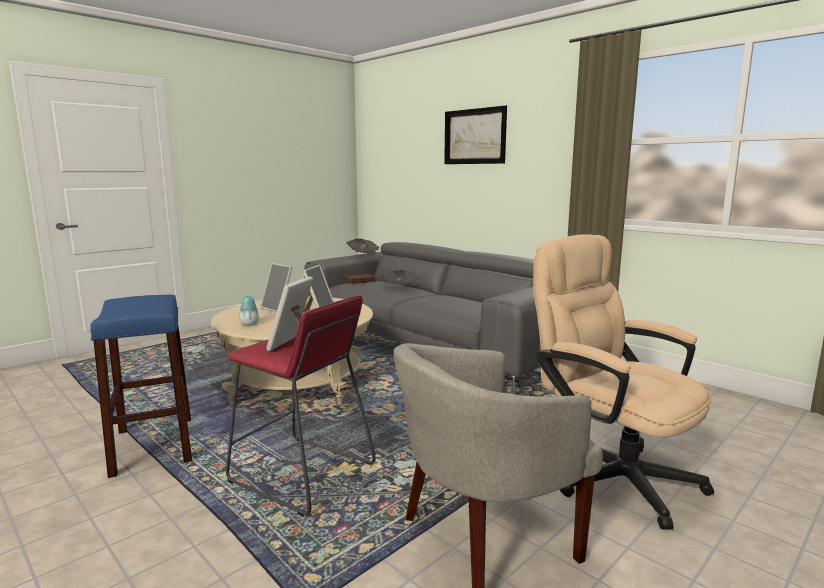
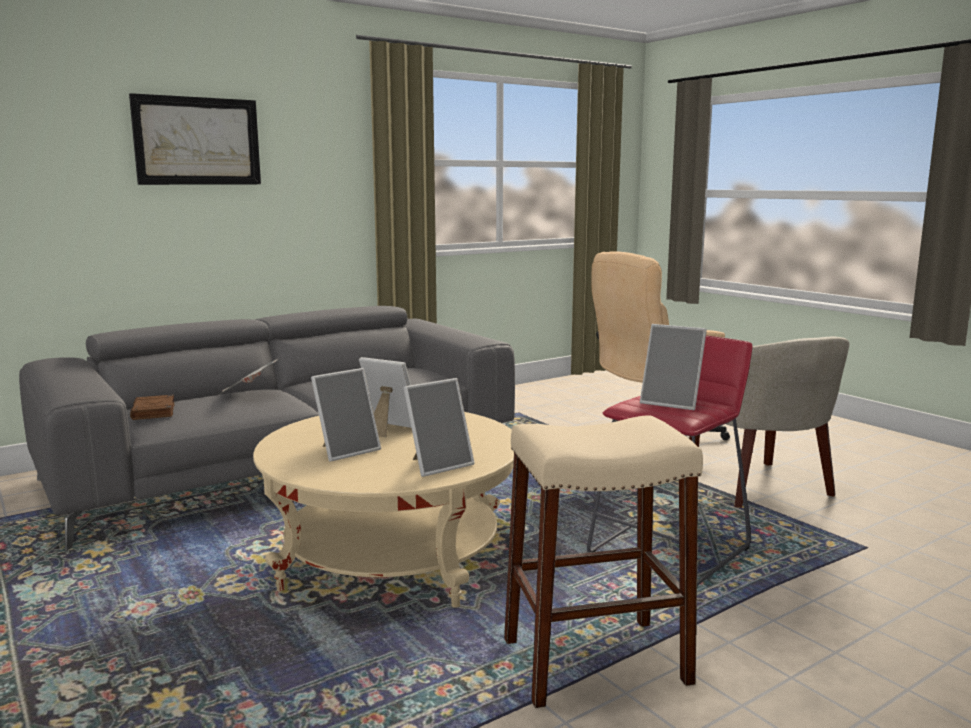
camera: 80 degrees left, 0 degrees up
(153, 445) = (594, 661): blue stool -> beige stool
(249, 324) = (438, 465): vase -> picture frame
(364, 255) = (83, 371): newspaper -> none

